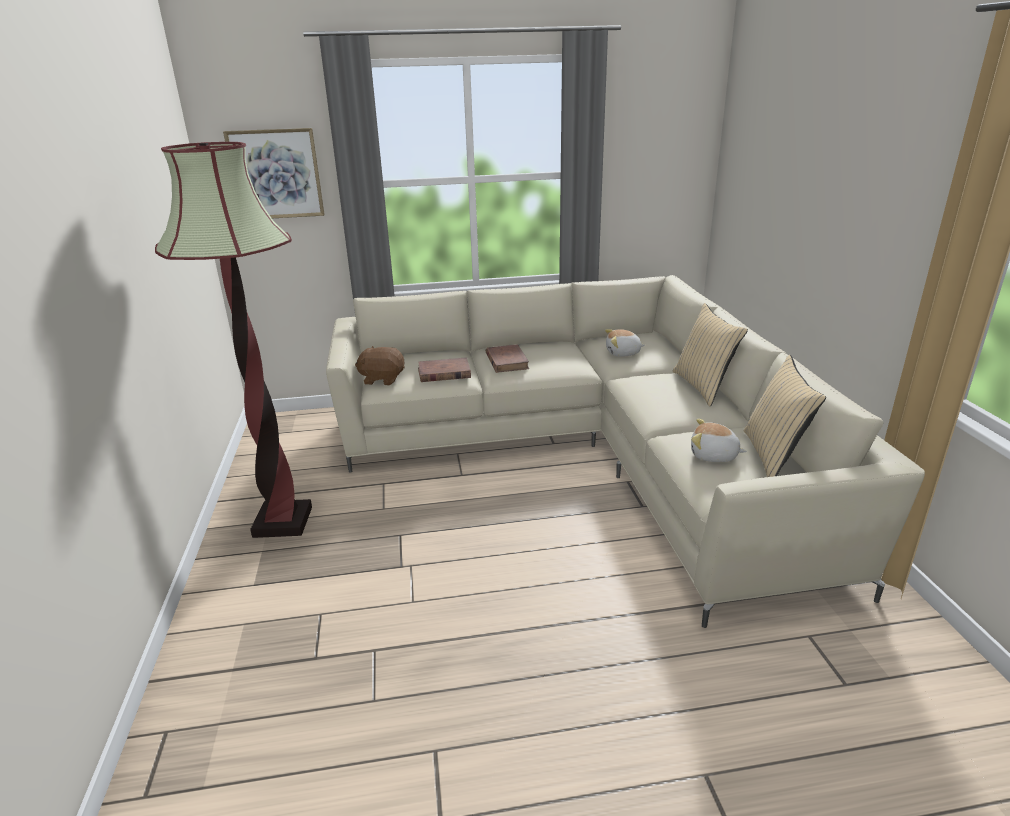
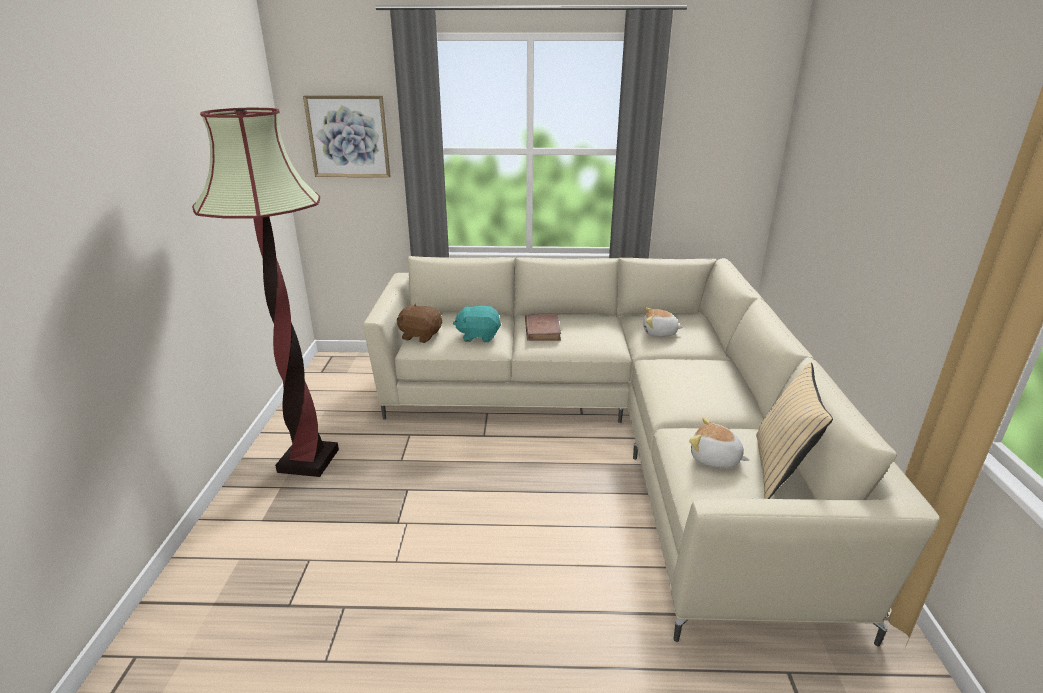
camera: 10 degrees right, 0 degrees up
(444, 373) = (478, 336): brown book -> turquoise plush toy
(703, 387) = (729, 379): beige pillow -> none

